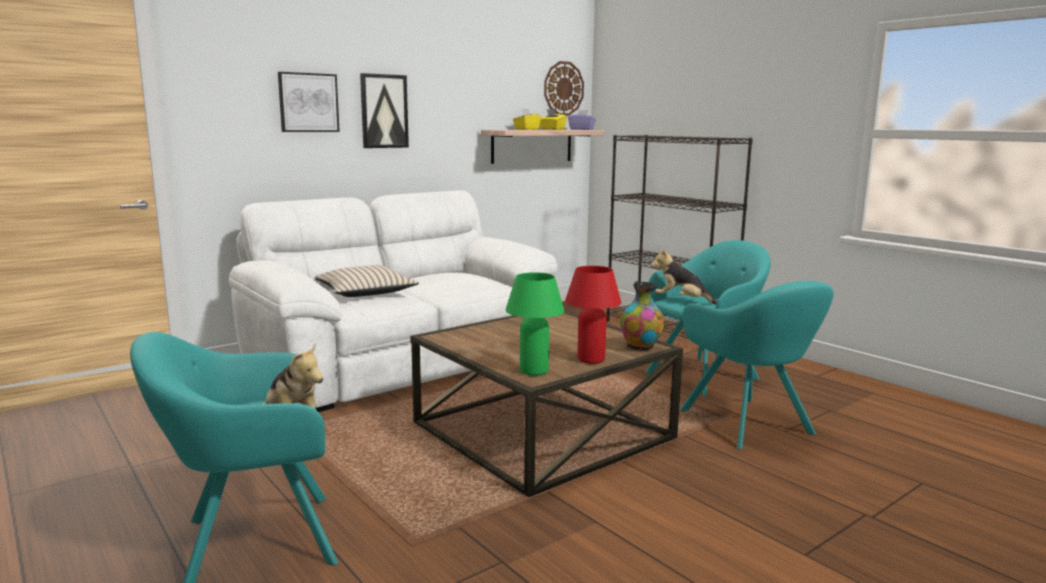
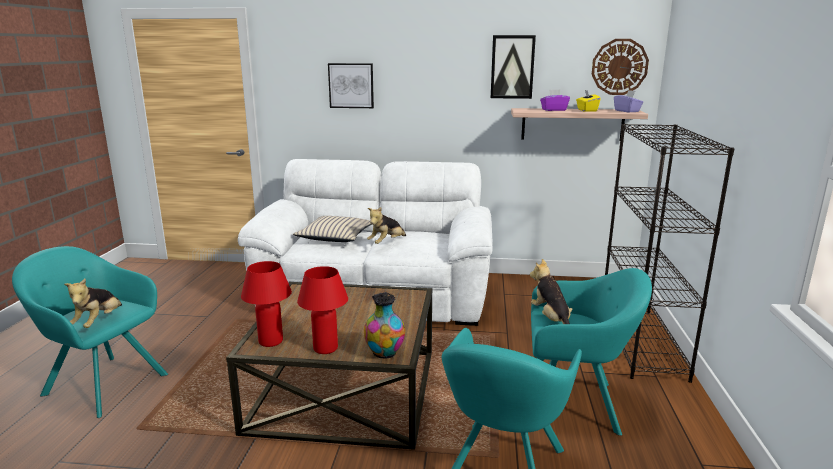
camera: 45 degrees right, 5 degrees up
(384, 111) = (414, 91): picture -> picture (512, 67)
(438, 284) = (386, 243): none -> plush toy
(526, 129) = (553, 110): yellow tissue box -> purple tissue box
(534, 371) = (270, 341): green table lamp -> red table lamp

